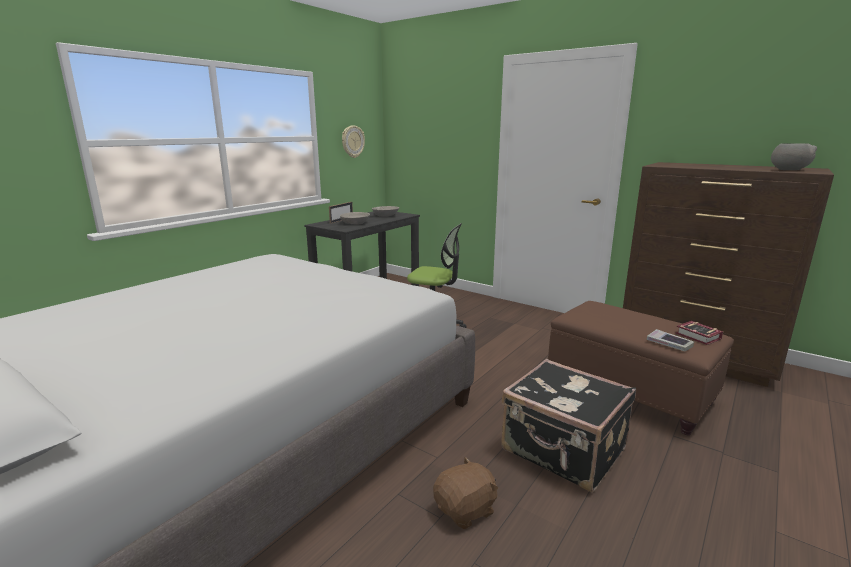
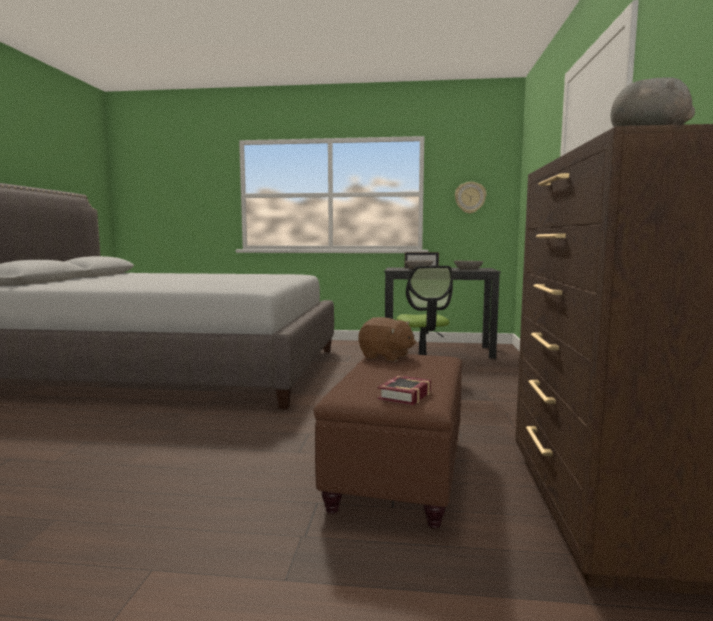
camera: 60 degrees right, 10 degrees down
(466, 510) = (139, 431): brown plush toy -> brown plush toy (386, 357)
(563, 451) = (238, 451): black suitcase -> none
(669, 344) = (355, 385): book -> none

